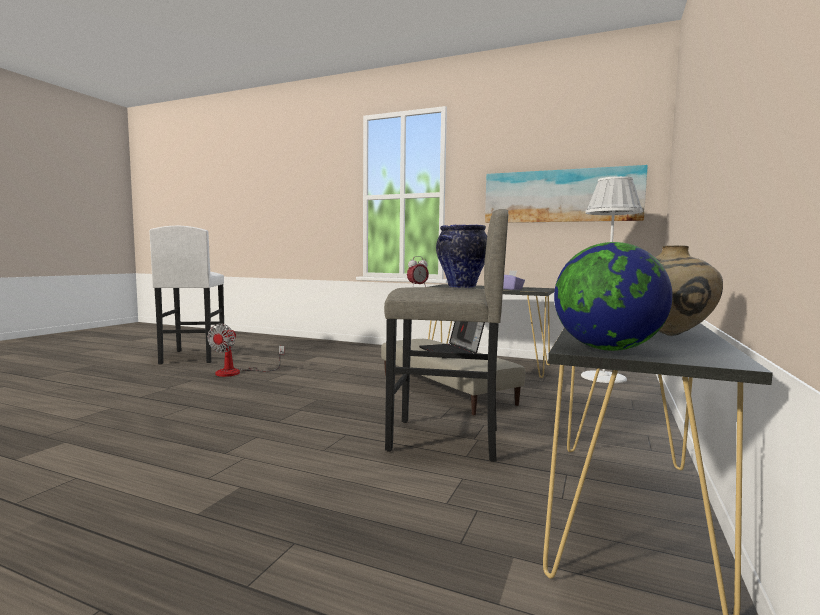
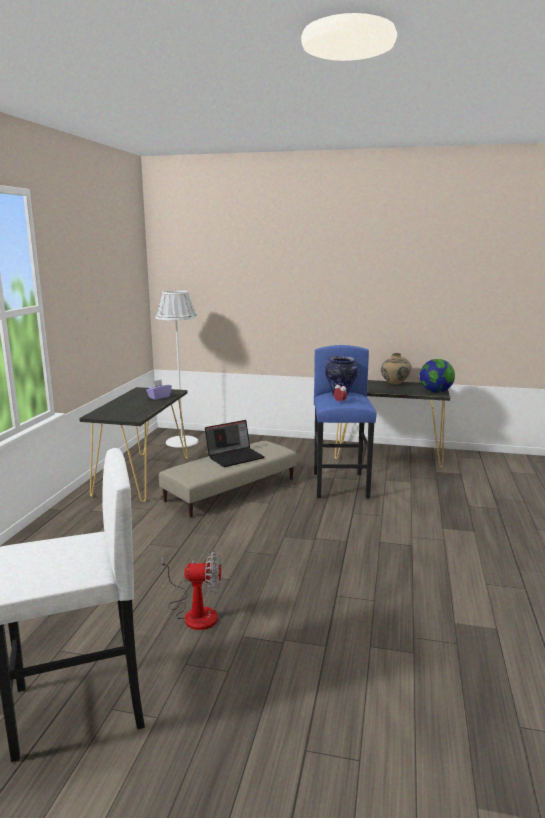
camera: 100 degrees left, 10 degrees up
(444, 440) = (340, 485): grey stool -> blue stool
(560, 196) = (112, 301): picture -> none

